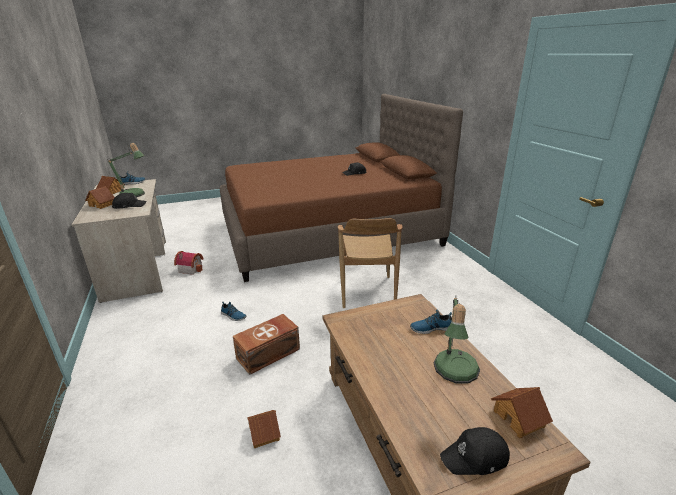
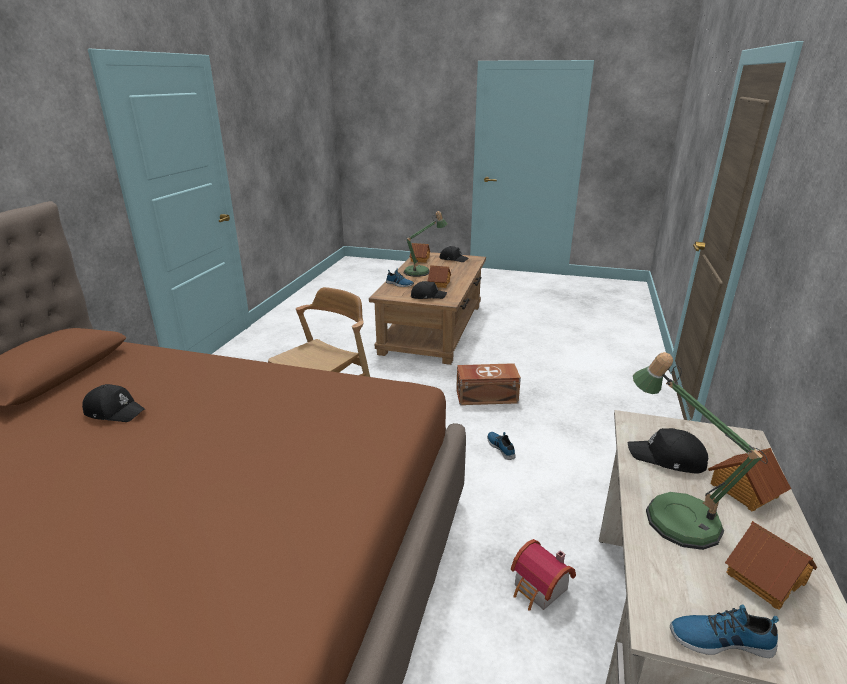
camera: 145 degrees left, 0 degrees up
(263, 433) = (519, 357): toy house -> toy house (439, 284)
(371, 320) = (427, 296): none -> black cap

